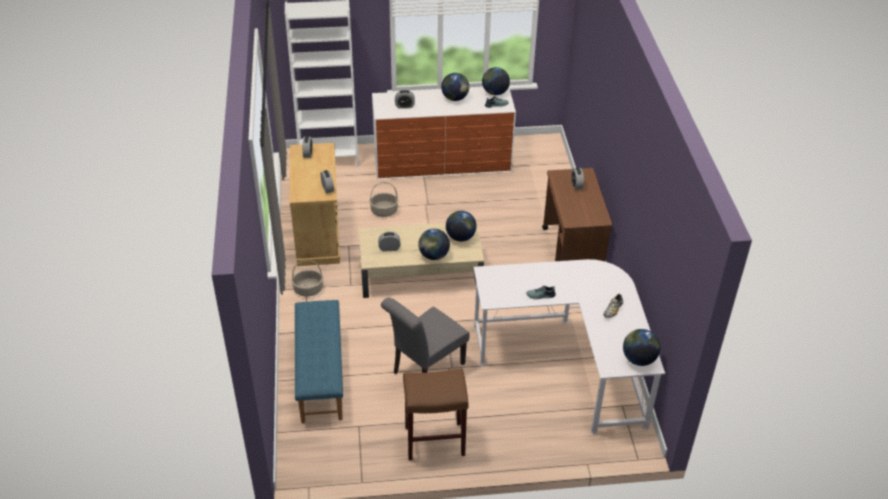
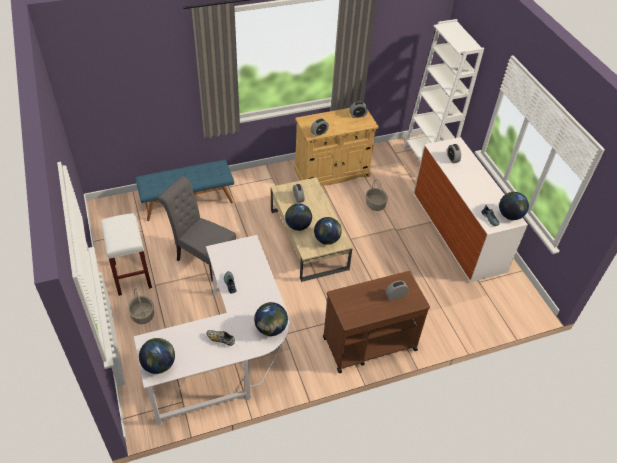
camera: 75 degrees right, 5 degrees up
(308, 290) = (270, 179): basket -> basket (142, 315)
(434, 441) = (131, 275): brown stool -> white stool
(455, 98) = (483, 189): globe -> globe (271, 328)

